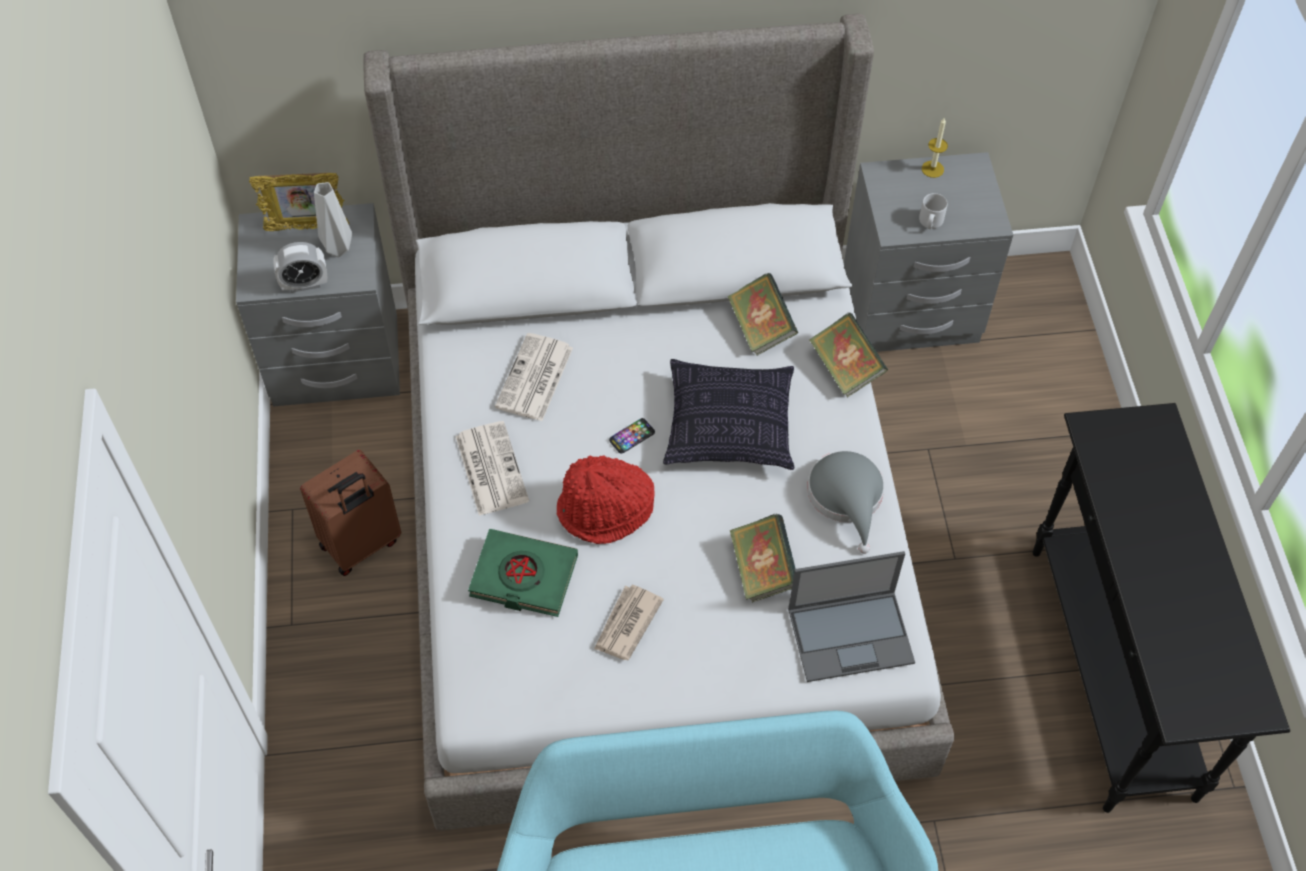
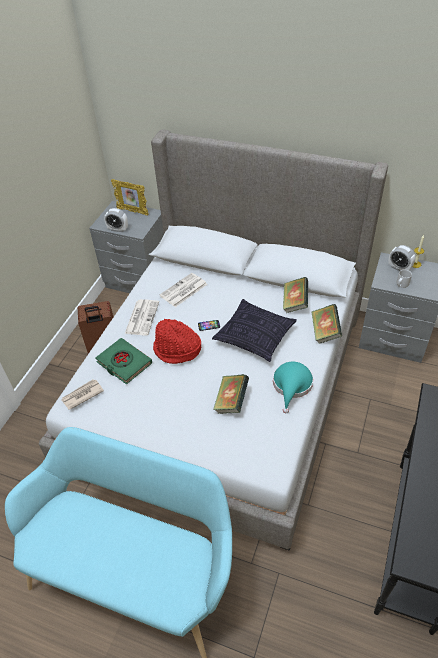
camera: 30 degrees right, 10 degrees down
(336, 249) = (138, 221): grey vase -> none
(626, 624) = (154, 400): newspaper -> newspaper (82, 395)
(847, 497) = (292, 386): grey hat -> turquoise hat
(852, 635) = (256, 447): laptop -> none
(909, 188) = (399, 268): none -> alarm clock

